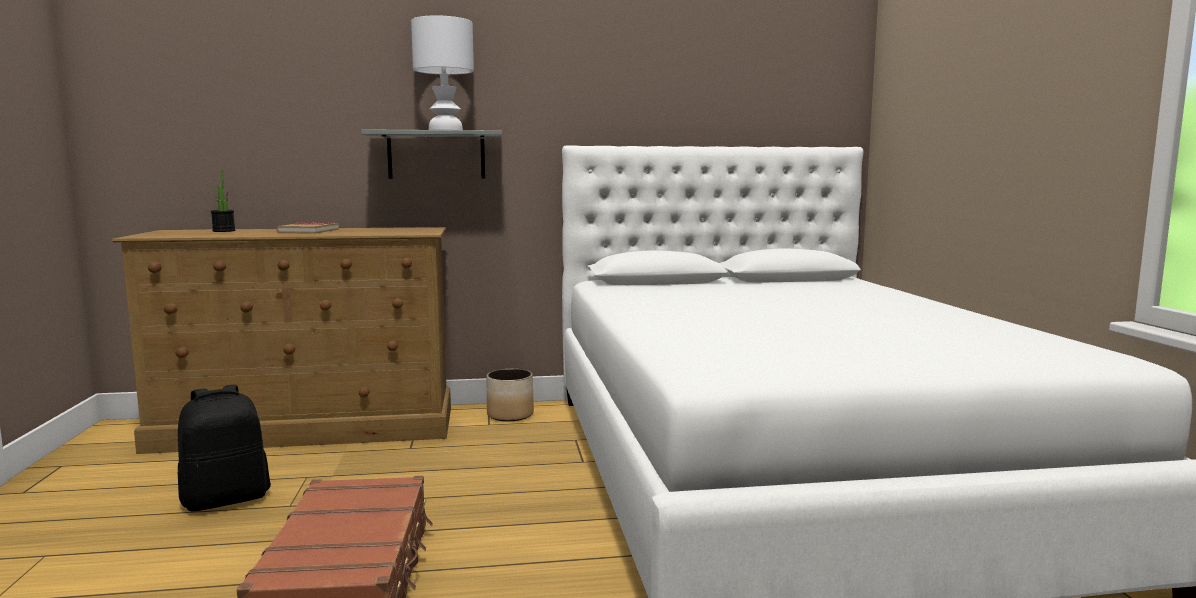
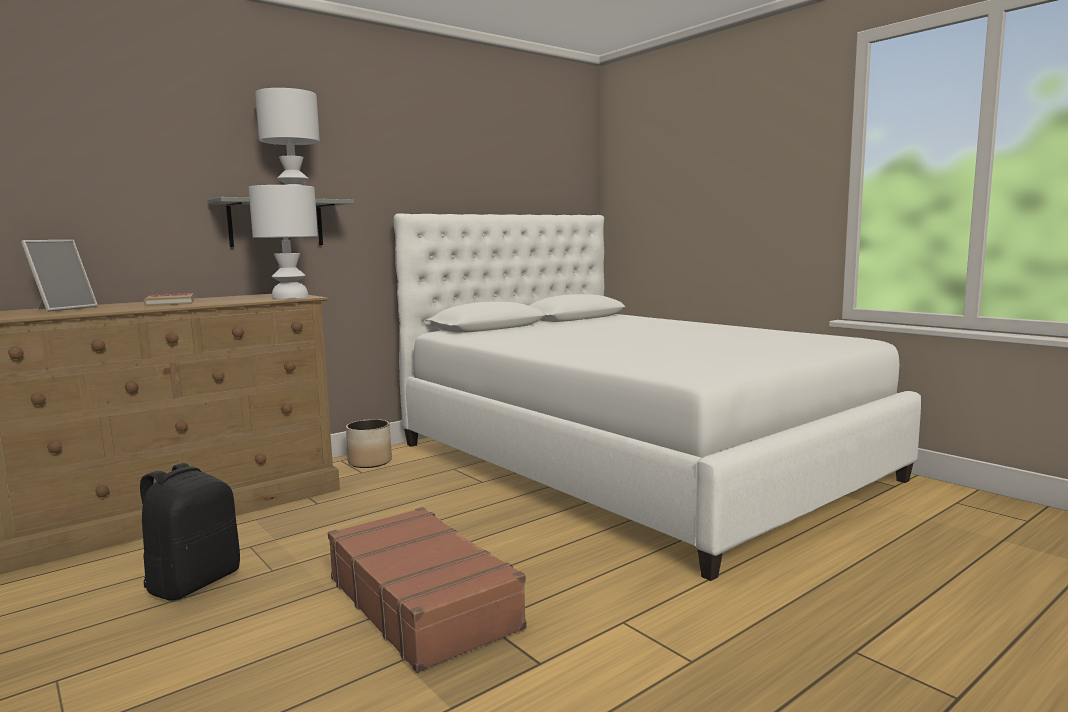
camera: 30 degrees left, 0 degrees up
(224, 231) = (63, 308): potted plant -> picture frame
(411, 232) = (290, 297): none -> white table lamp

